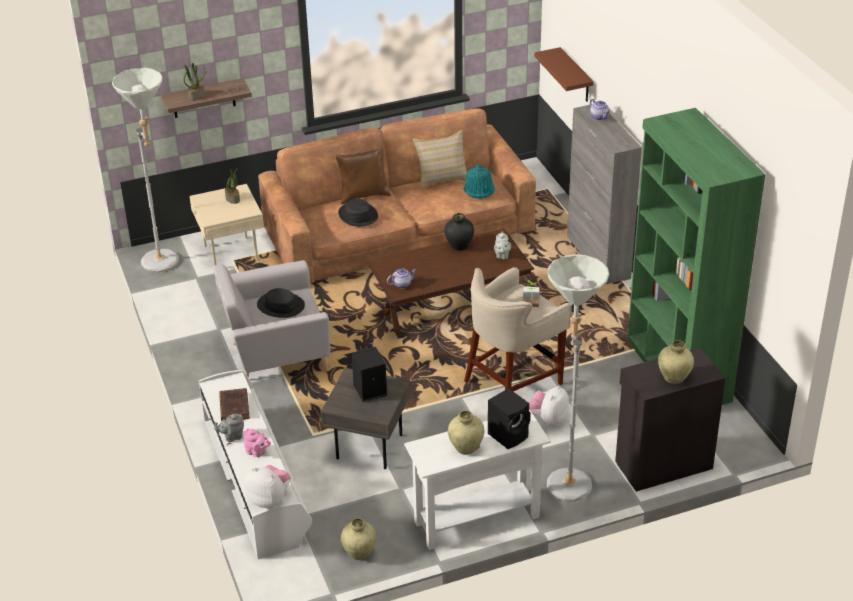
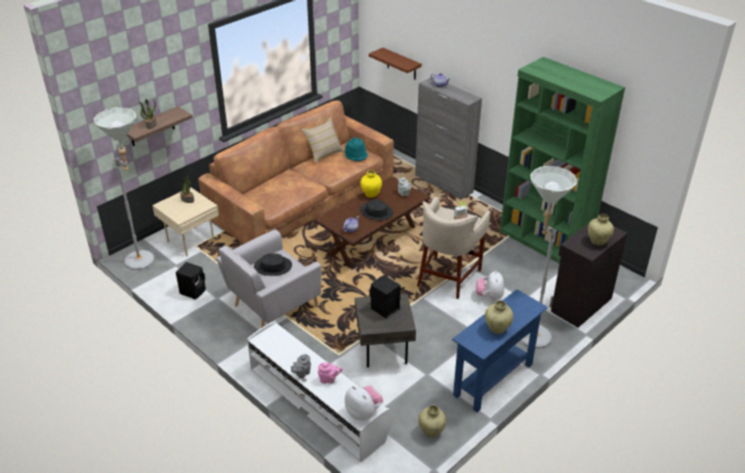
camera: 25 degrees left, 0 degrees up
(234, 406) = (287, 350): brown book -> none
(269, 499) = (363, 413): plush toy -> plush toy turned 45 degrees clockwise
(358, 215) = (285, 190): black hat -> black hat (376, 212)
(364, 195) = (278, 176): brown pillow -> none
(459, 246) = (371, 194): black vase -> yellow vase
(477, 519) = (493, 380): white console table -> blue console table
(509, 435) = (518, 311): black speaker -> black speaker (193, 291)

